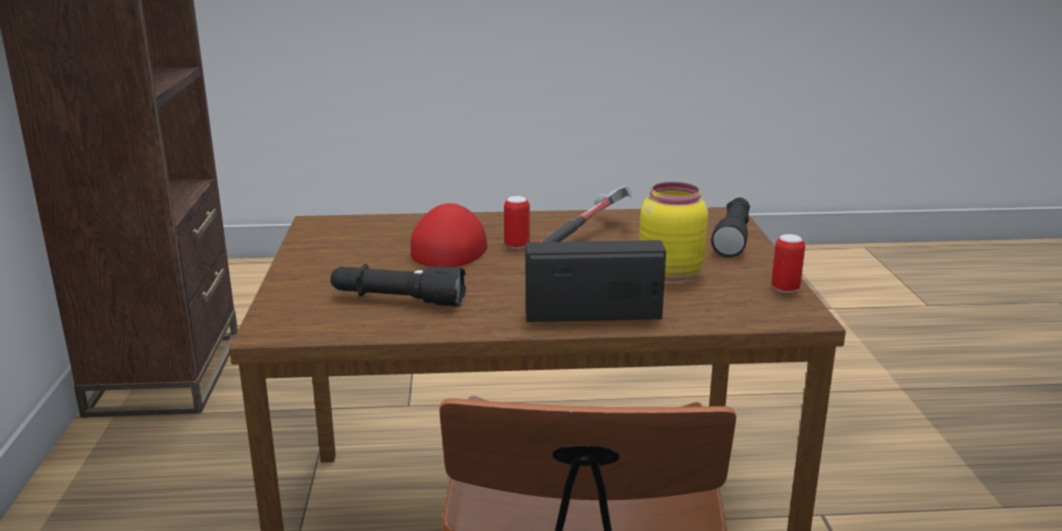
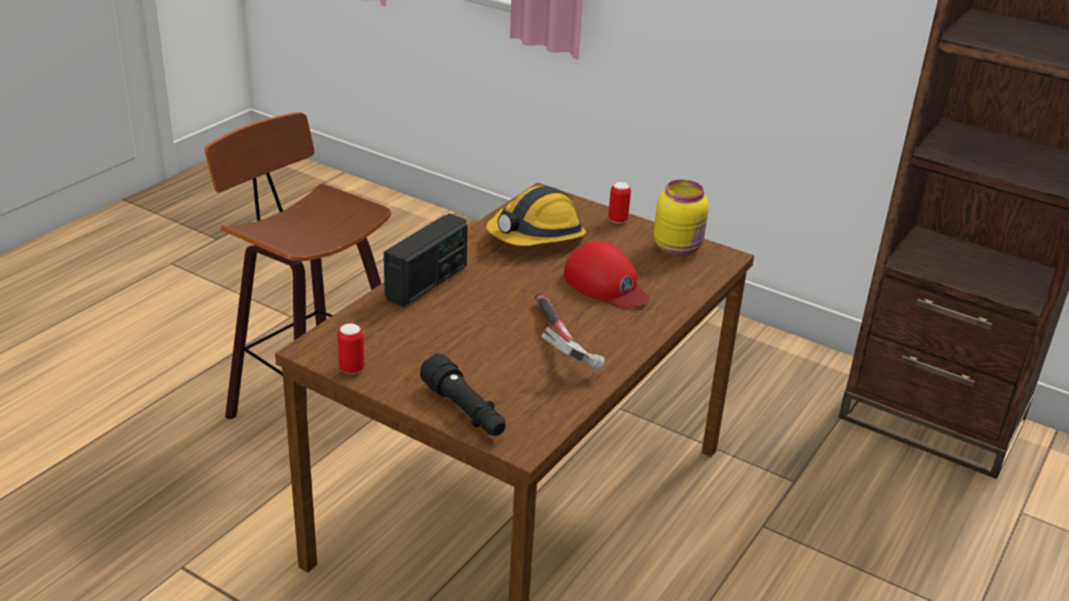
camera: 125 degrees right, 10 degrees up
(397, 300) = (536, 236): black flashlight -> hard hat
(517, 245) = (576, 309): can -> can (617, 220)
(668, 273) = (444, 340): yellow jar -> yellow jar (678, 247)

